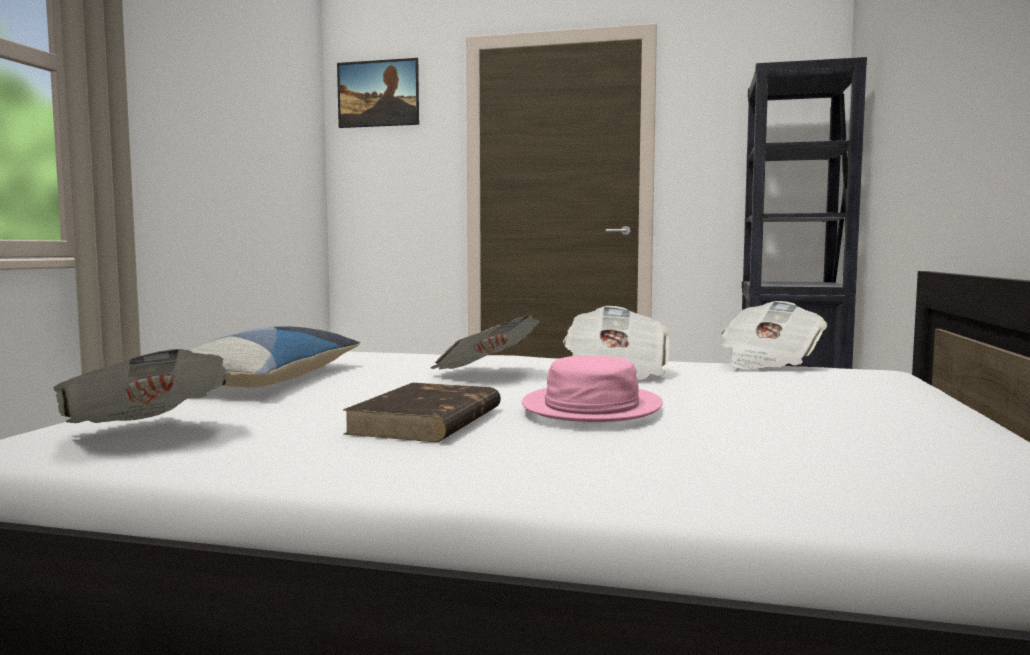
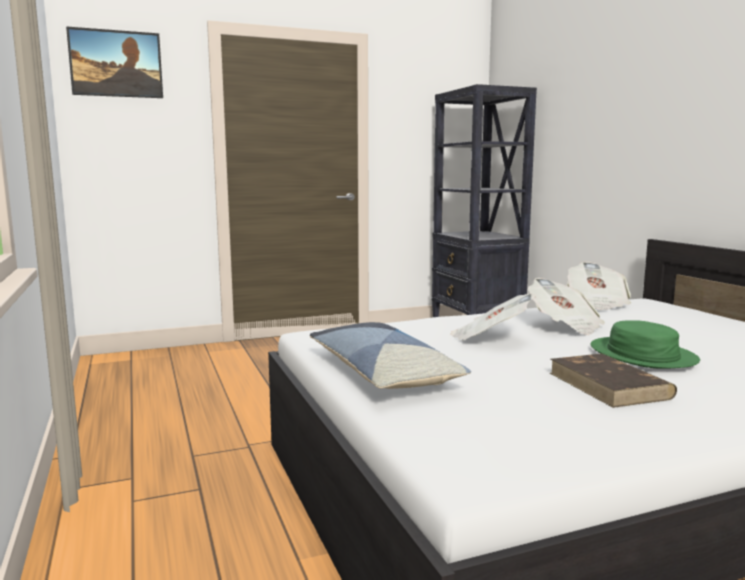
camera: 35 degrees left, 5 degrees up
(146, 434) = (524, 442): newspaper -> none
(591, 407) = (642, 355): pink hat -> green hat

